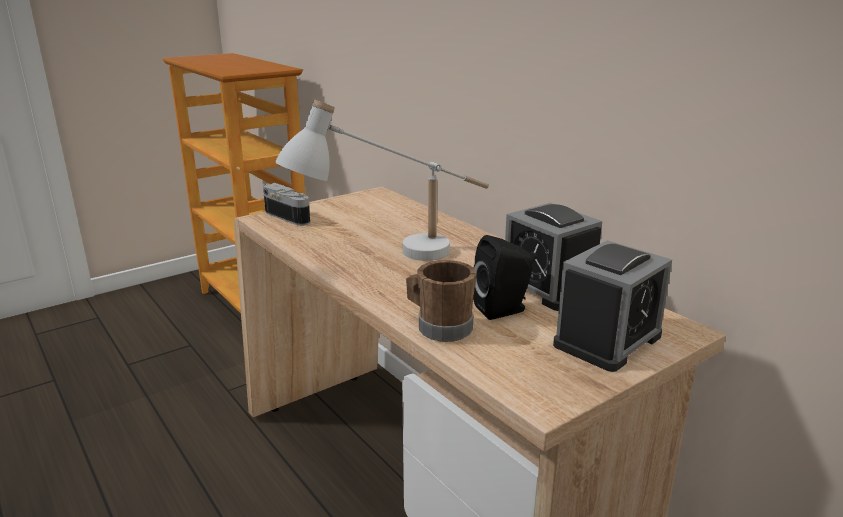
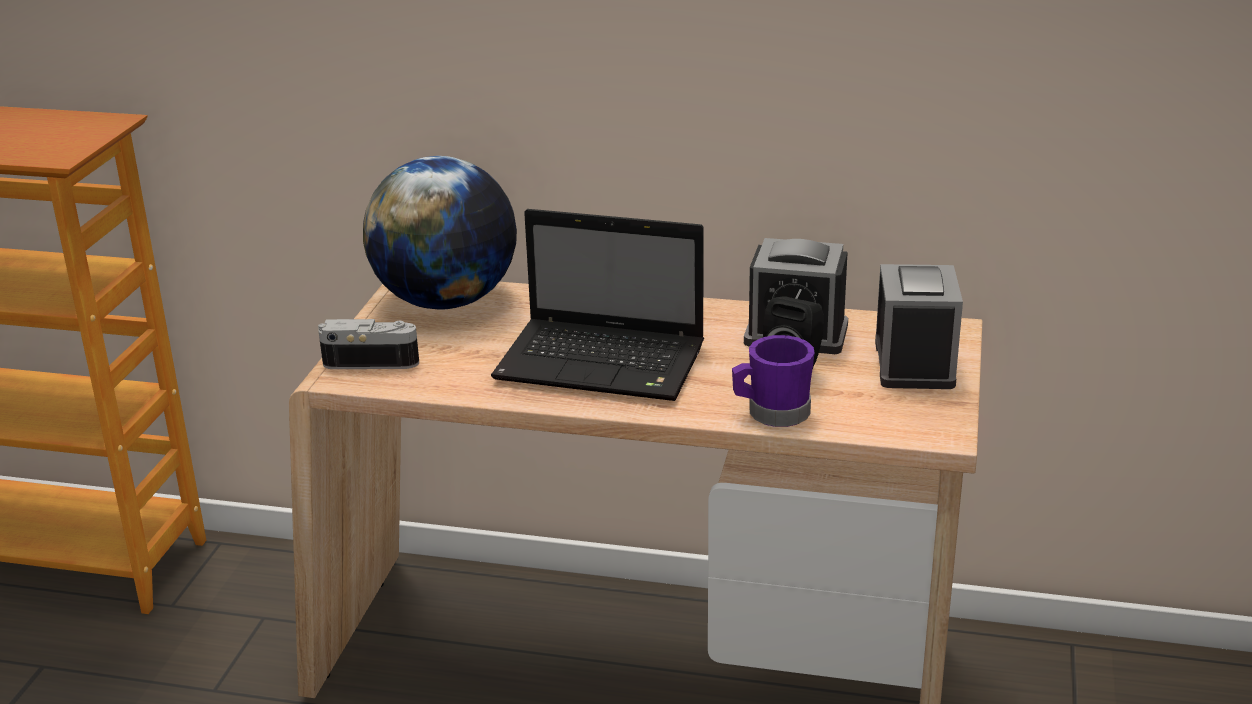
camera: 40 degrees left, 5 degrees up
(378, 204) = (446, 301): none -> globe
(395, 259) = (605, 363): white table lamp -> laptop
(439, 327) = (771, 413): brown mug -> purple mug

